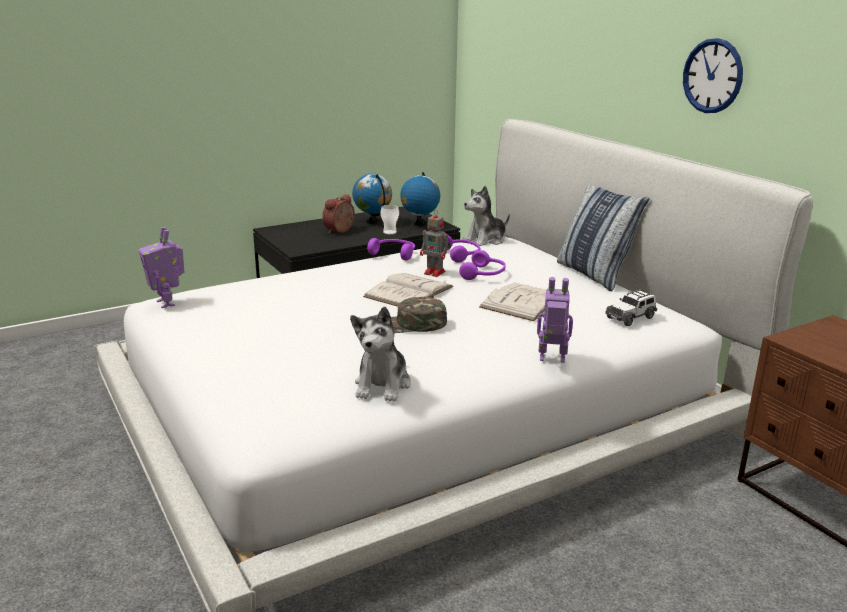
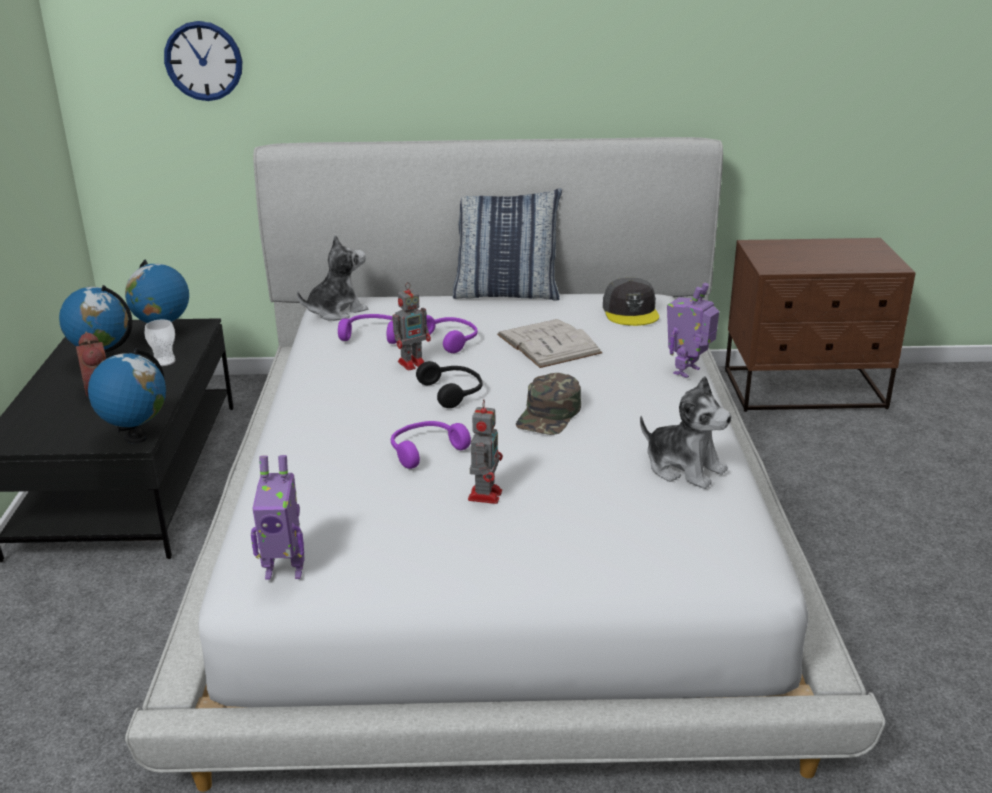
camera: 60 degrees left, 5 degrees up
(283, 329) = (485, 494): none -> toy robot
(301, 250) = (136, 437): none -> globe
(394, 254) = (315, 370): purple headphones -> purple headphones (425, 450)
(409, 291) = (453, 392): white book -> black headphones
(485, 240) = (336, 311): plush toy -> plush toy turned 120 degrees counterclockwise
(631, 317) = (631, 312): toy car -> grey cap
(712, 76) = (561, 45): wall clock -> wall clock (203, 61)

